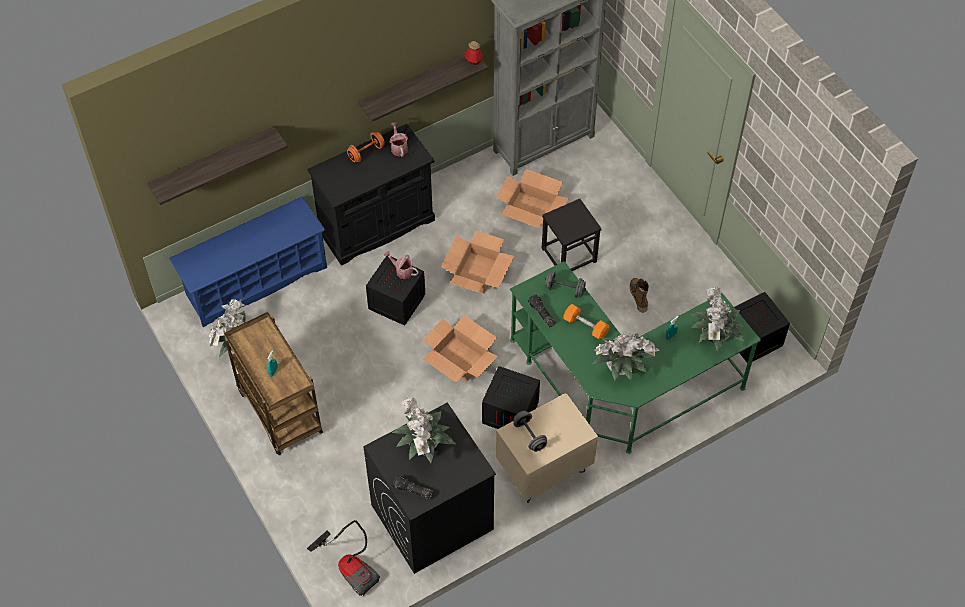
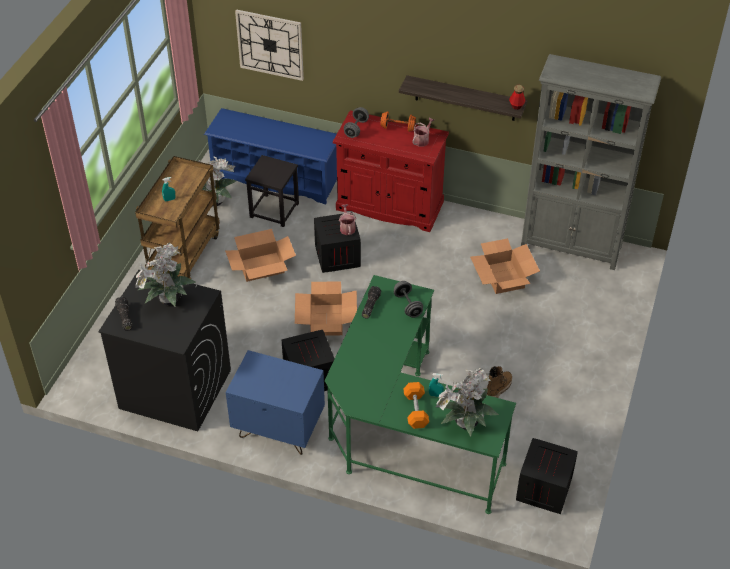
camera: 50 degrees right, 10 degrees down
(213, 164) = (270, 44): shelf -> wall clock
(351, 567) = (93, 371): vacuum cleaner -> none
(376, 225) = (389, 206): black cabinet -> red cabinet
(477, 272) = (411, 282): cardboard box -> cardboard box (261, 267)
(529, 435) = (261, 372): grey dumbbell -> grey dumbbell (356, 129)
(544, 471) = (278, 429): beige nightstand -> blue nightstand
(569, 254) = (488, 323): black stool -> black stool (274, 210)
(585, 326) = (387, 338): orange dumbbell -> orange dumbbell (415, 410)
(622, 369) = (371, 384): potted plant -> none

